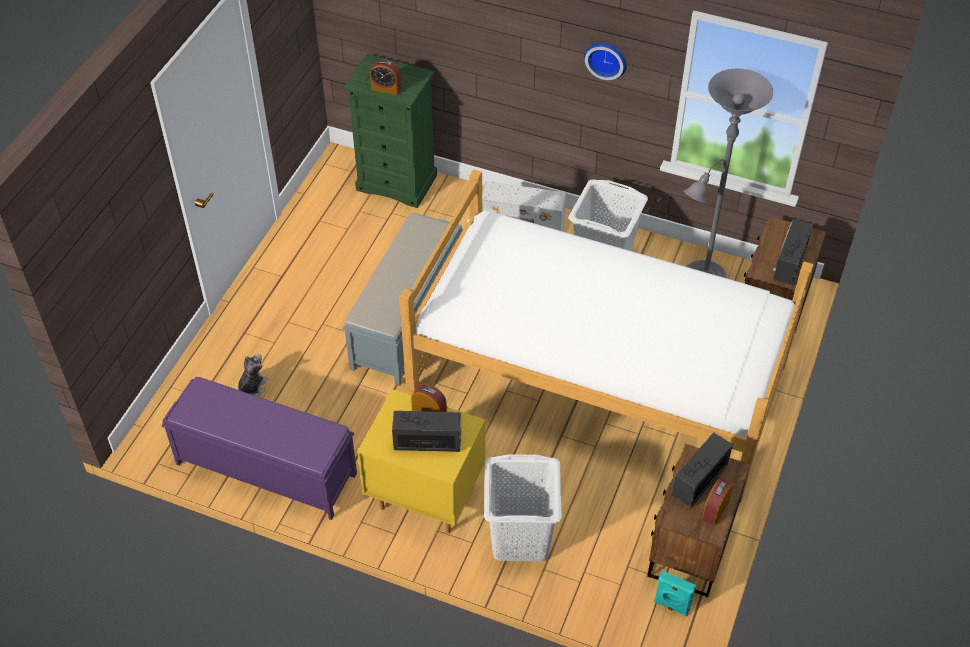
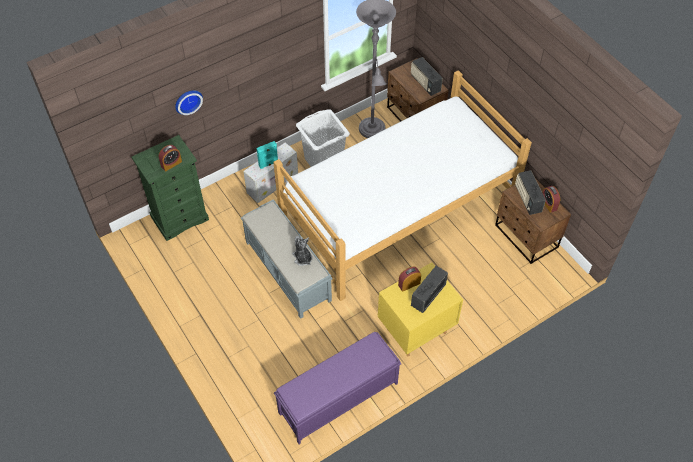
camera: 55 degrees left, 5 degrees up
(252, 387) = (272, 374): plush toy -> plush toy (302, 258)
(520, 538) = (471, 303): white laundry basket -> none
(606, 58) = (280, 51): wall clock -> wall clock (187, 100)
(671, 606) = (553, 265): turquoise speaker -> turquoise speaker (268, 164)

